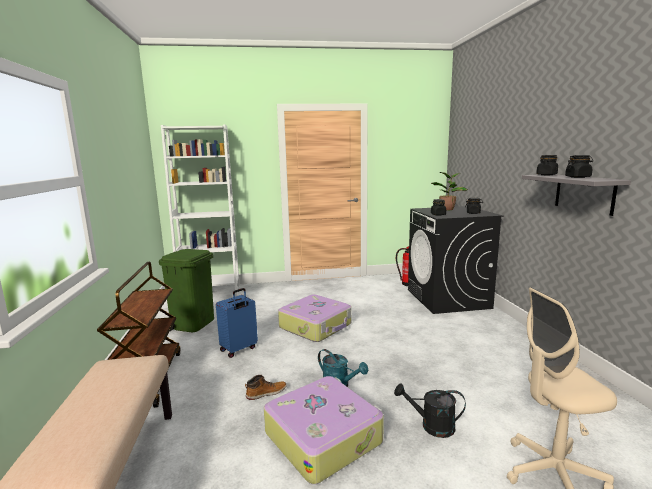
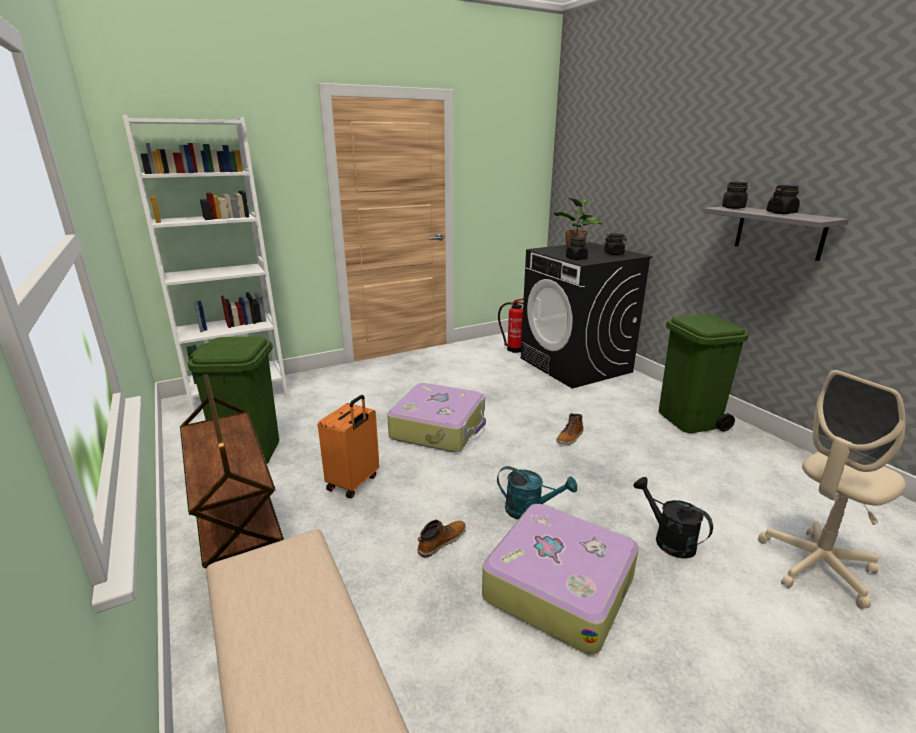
camera: 20 degrees left, 10 degrees up
(239, 349) = (354, 483): blue suitcase -> orange suitcase
(406, 345) = (570, 437): none -> boot
(431, 426) = (668, 539): black watering can -> black watering can turned 60 degrees clockwise
(517, 348) = (689, 420): none -> green trash can

